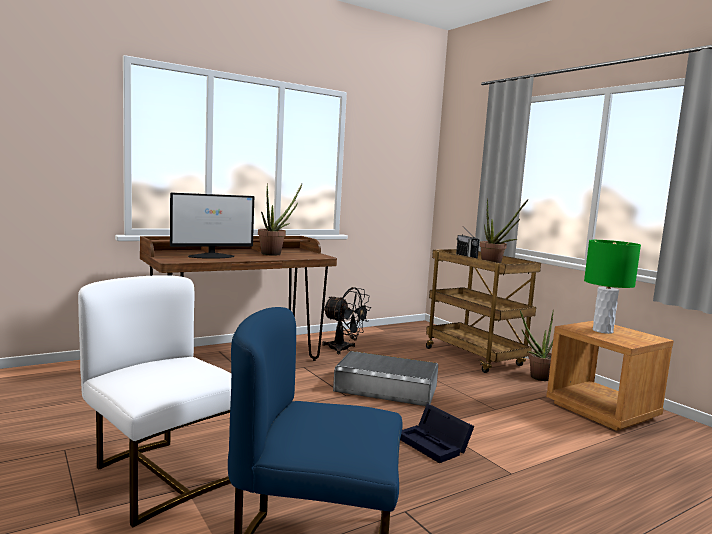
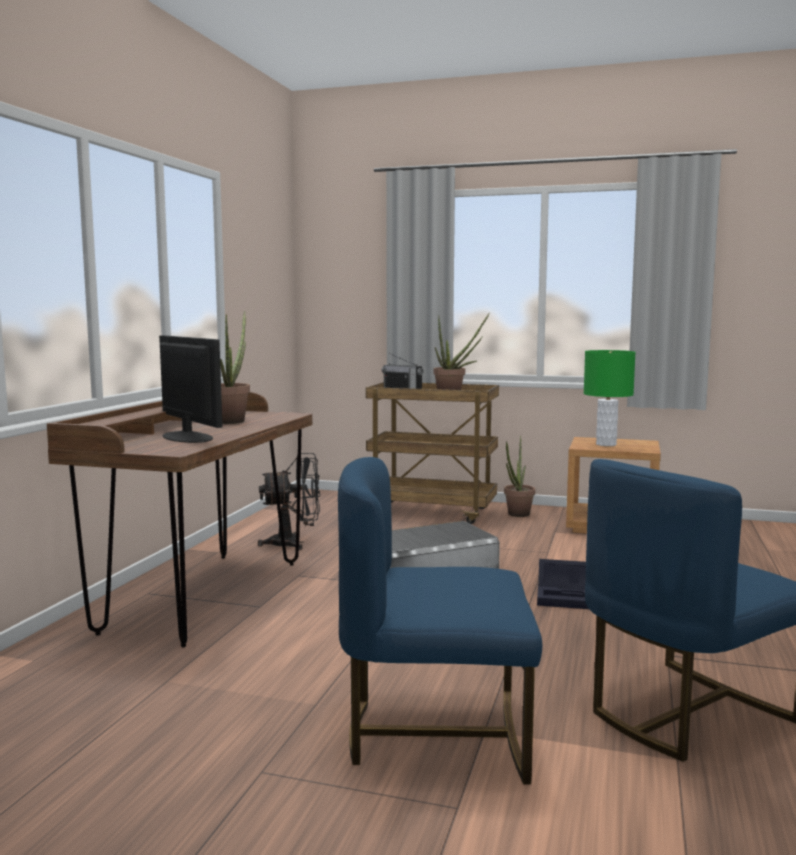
camera: 40 degrees left, 0 degrees up
(161, 475) = (436, 733): white chair -> blue chair
(212, 256) = (187, 437): monitor -> monitor turned 60 degrees counterclockwise

